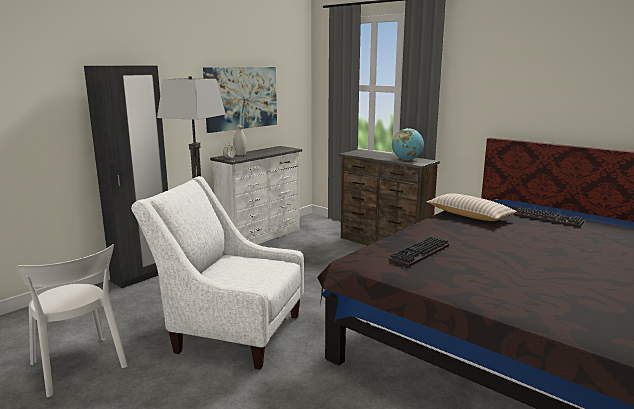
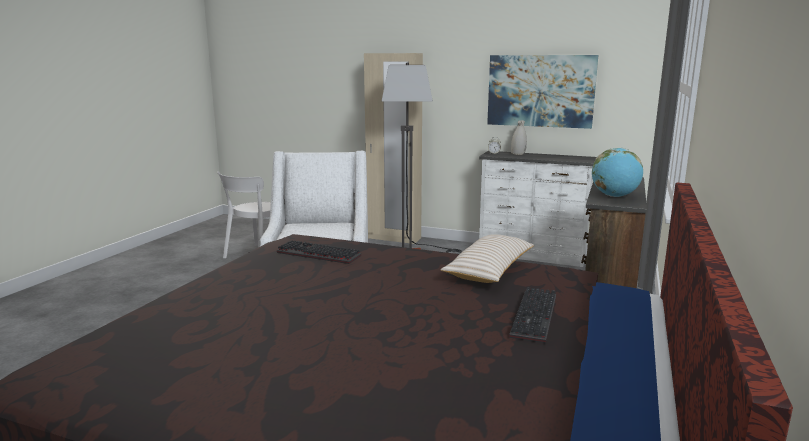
camera: 70 degrees right, 0 degrees up
(143, 276) = (394, 238): black wardrobe -> beige wardrobe

